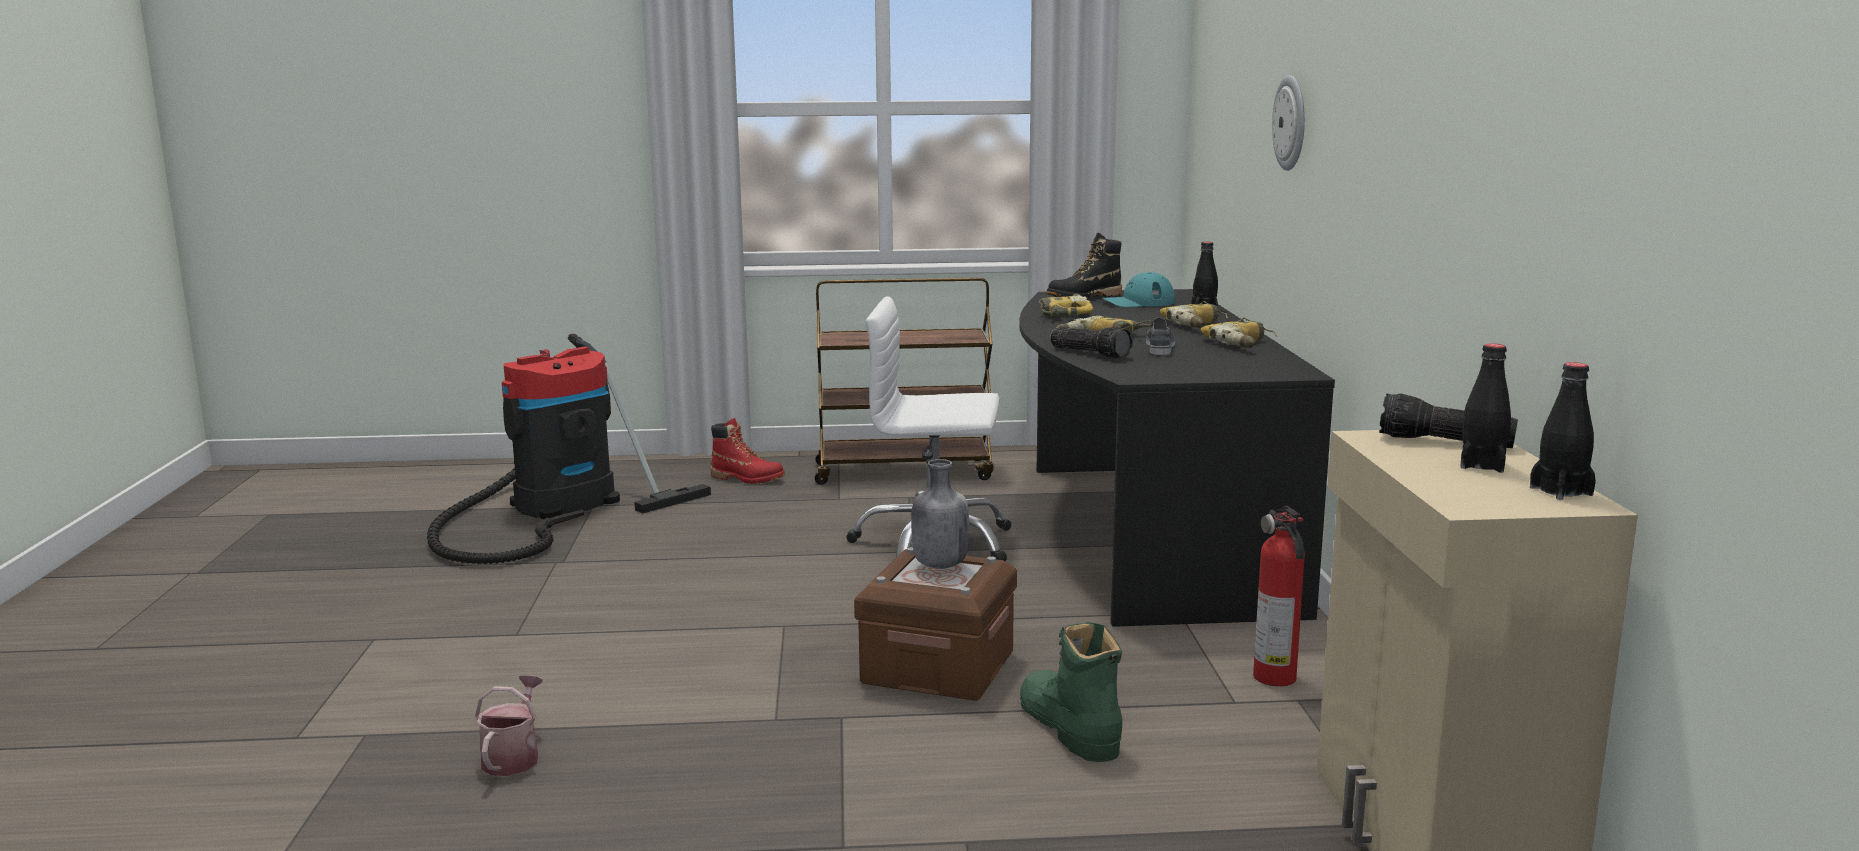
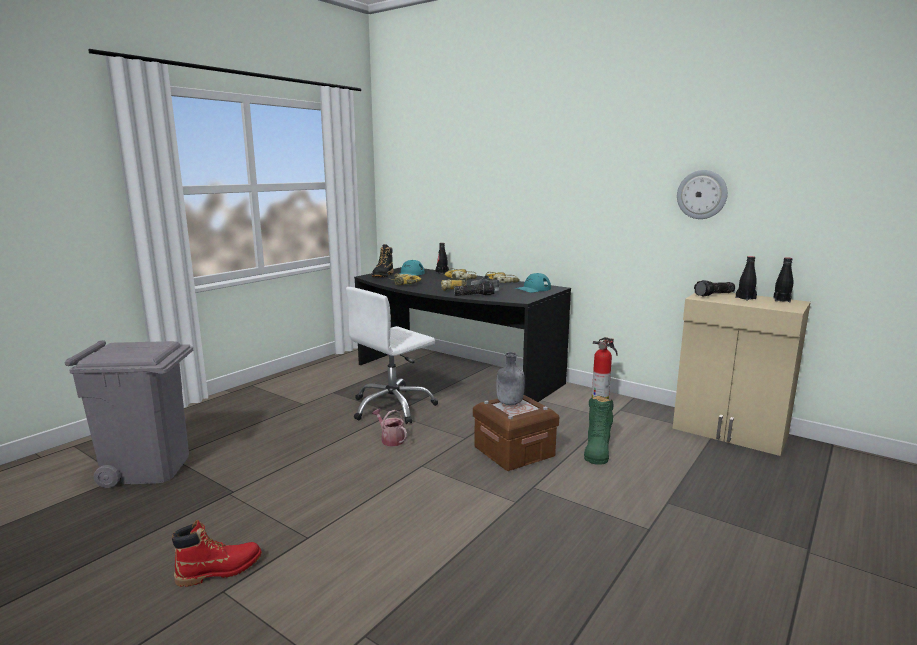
camera: 50 degrees left, 0 degrees up
(513, 757) = (465, 587): watering can -> watering can (390, 440)
(556, 508) = (149, 468): vacuum cleaner -> grey trash can
(747, 478) = (231, 411): red boot -> red boot (220, 570)
(904, 471) = (303, 382): brown cart -> none
(1069, 727) = (597, 450): green boot -> green boot turned 90 degrees counterclockwise
(1241, 366) = (533, 289): none -> turquoise cap
(1291, 123) = (502, 188): wall clock -> wall clock (702, 194)

